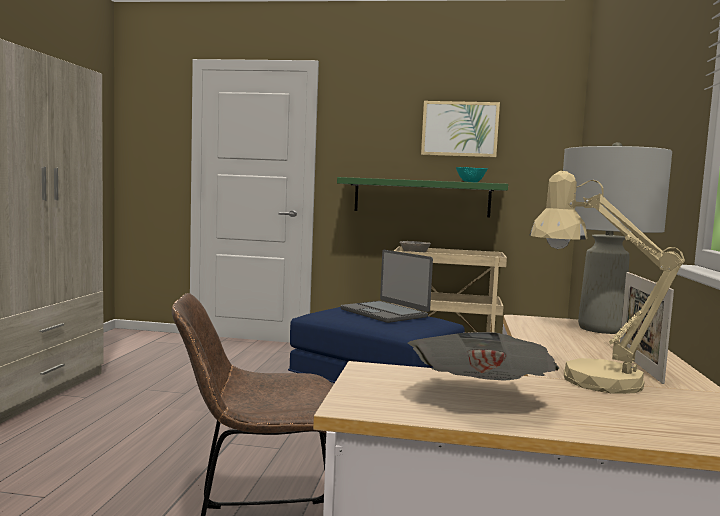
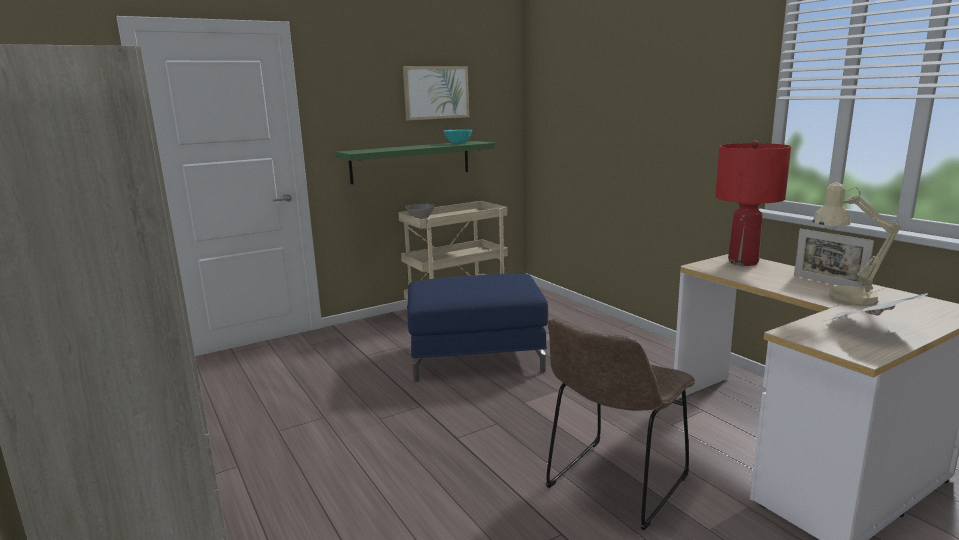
camera: 40 degrees left, 10 degrees up
(384, 313) = (473, 281): laptop -> none
(601, 329) = (743, 262): grey table lamp -> red table lamp

